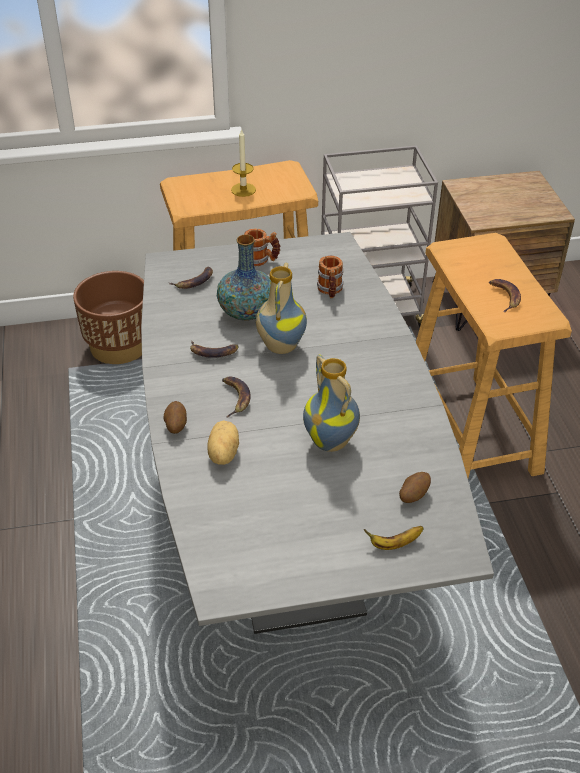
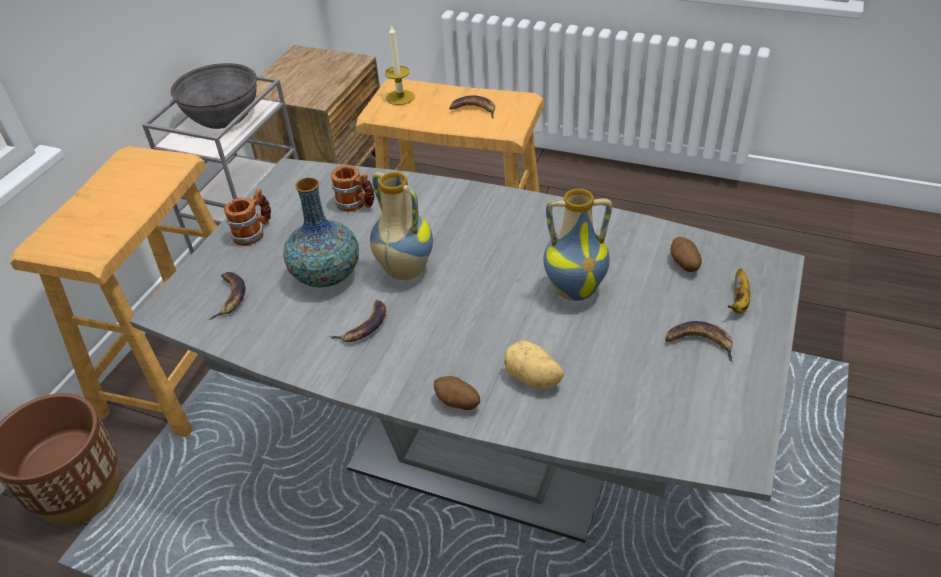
camera: 55 degrees left, 0 degrees up
(235, 397) = (453, 336): banana -> banana (699, 343)
(243, 190) = (120, 200): candle -> candle (400, 97)
(387, 185) = (224, 117): none -> grey bowl

